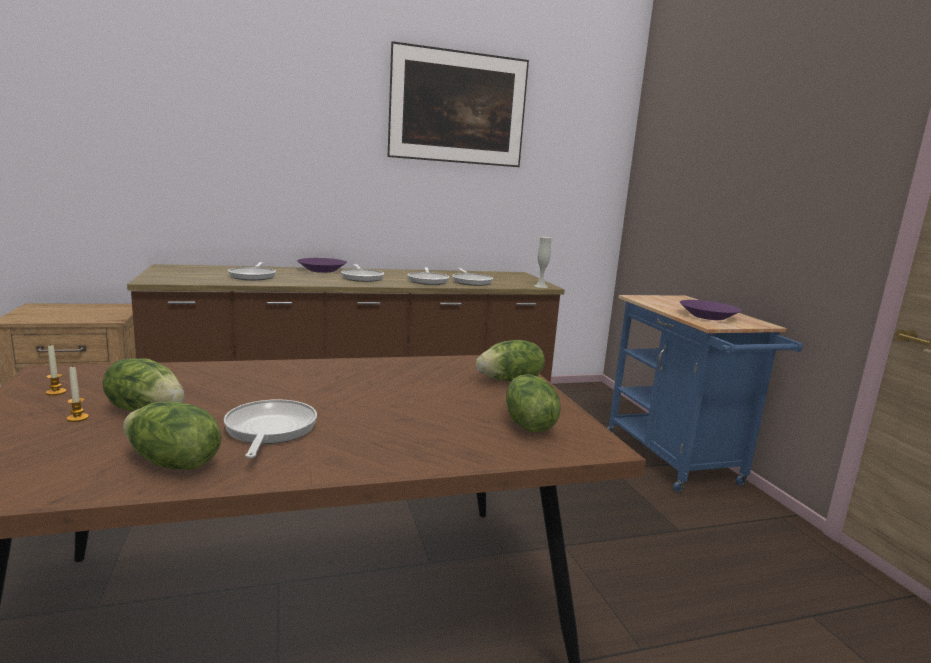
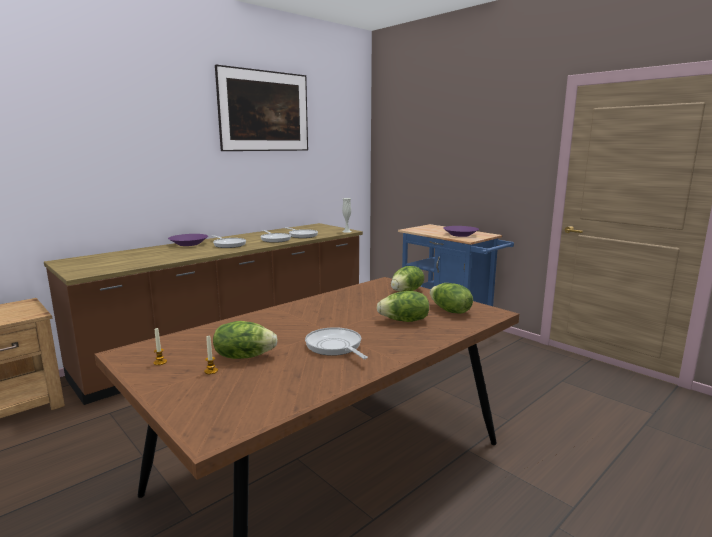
camera: 25 degrees left, 0 degrees up
(172, 463) = (318, 375): lettuce -> lettuce (404, 321)
(253, 276) = (150, 257): frying pan -> none

